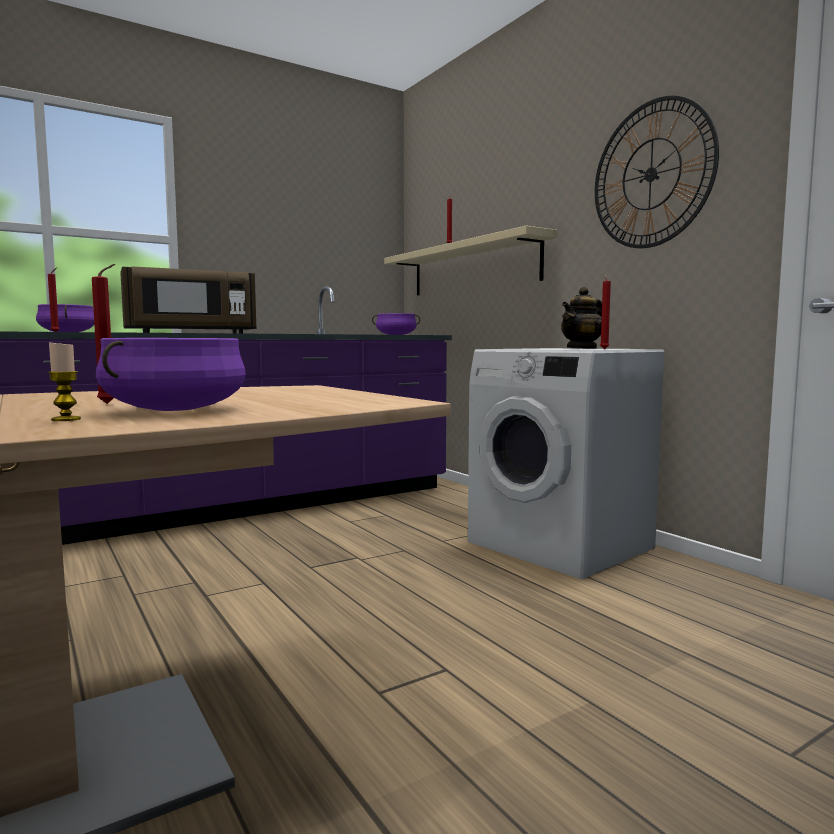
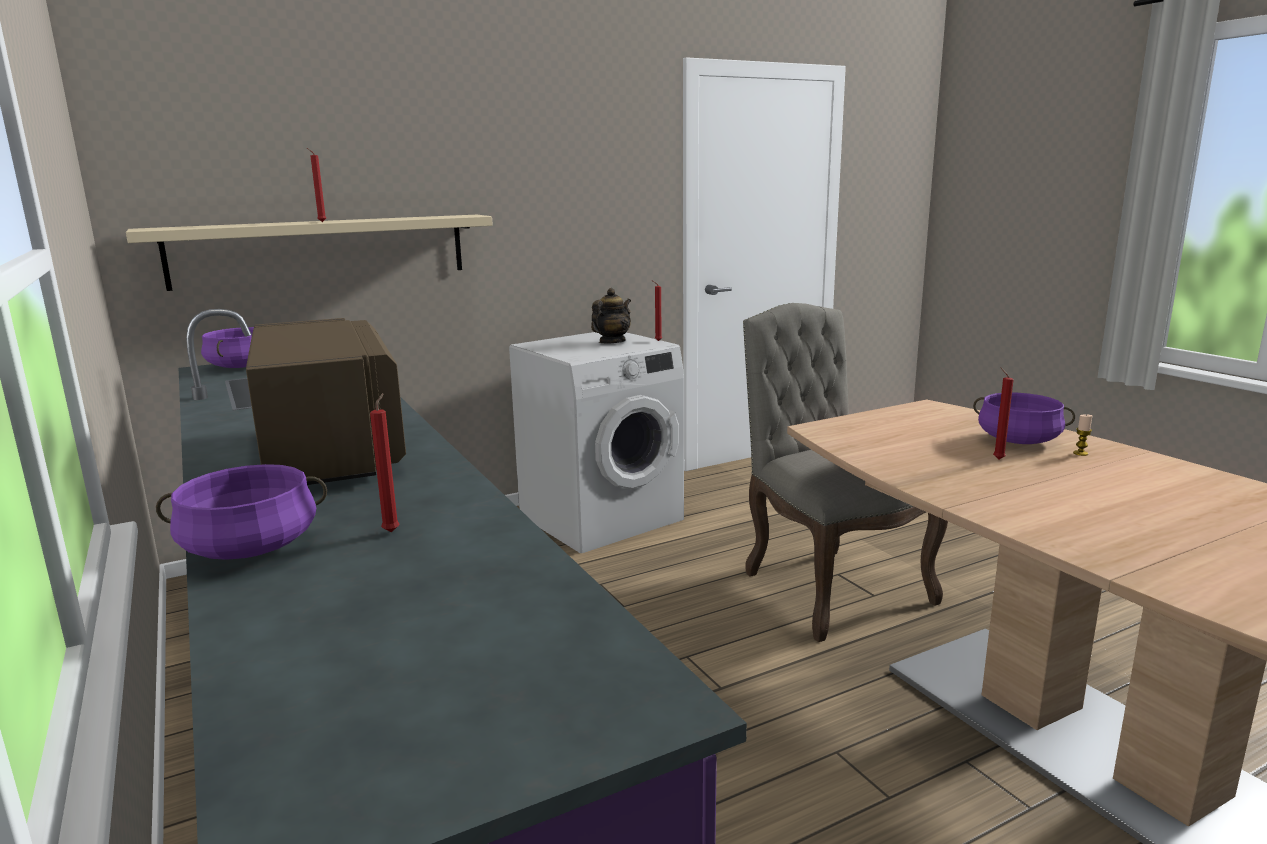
camera: 85 degrees left, 10 degrees up
(401, 660) = (830, 588): none -> grey chair
(582, 348) = (611, 342): teapot -> teapot turned 105 degrees counterclockwise
(651, 174) = (584, 178): wall clock -> none

